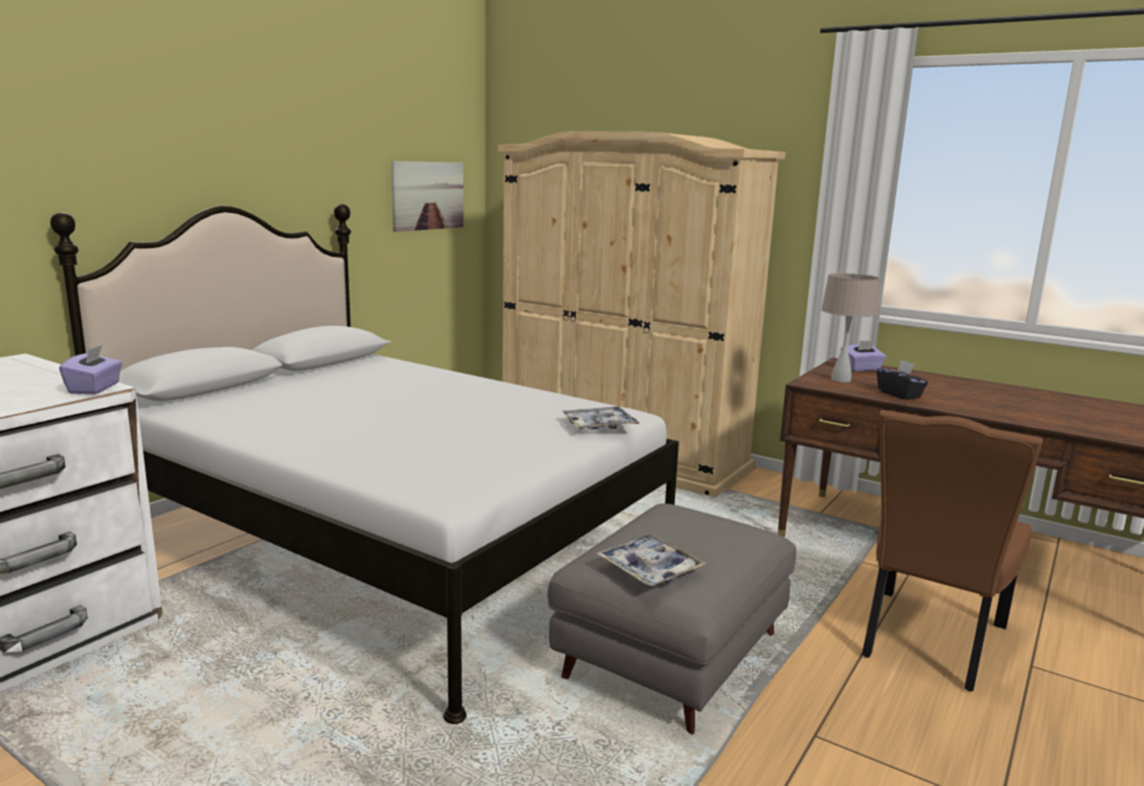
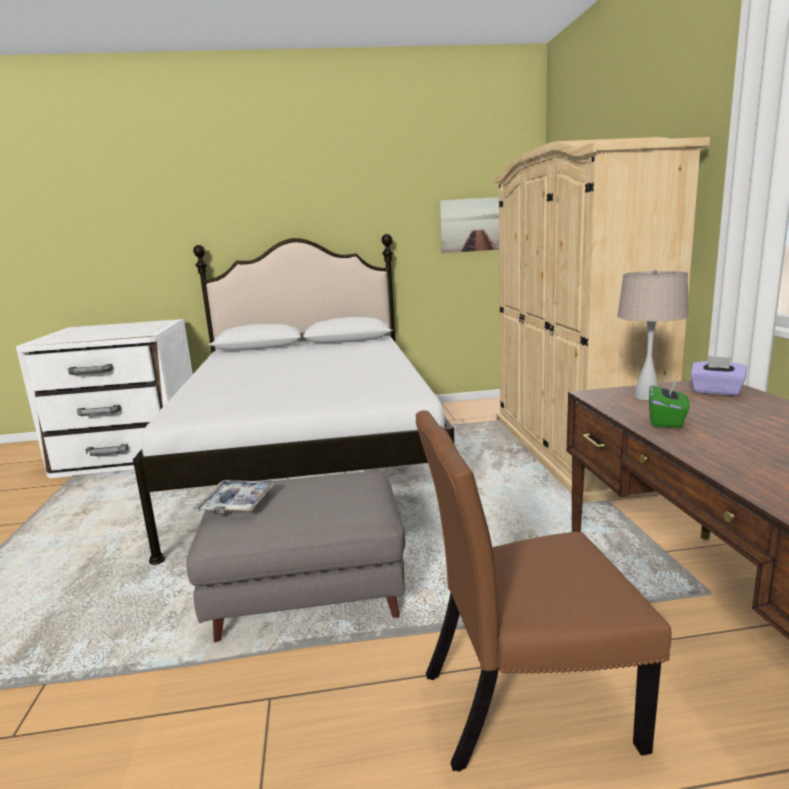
camera: 50 degrees right, 0 degrees up
(95, 388) = (144, 334): purple tissue box -> none
(599, 425) = (365, 398): tray -> none
(899, 394) = (666, 421): black tissue box -> green tissue box

